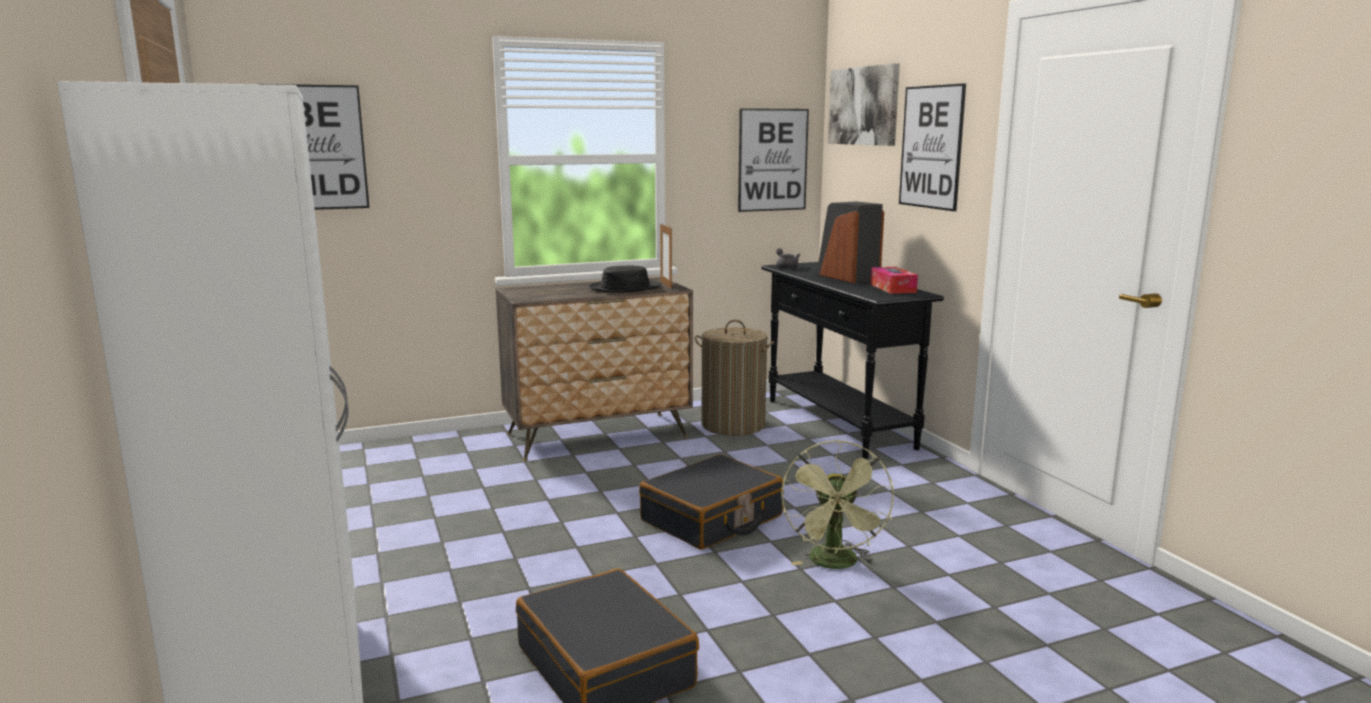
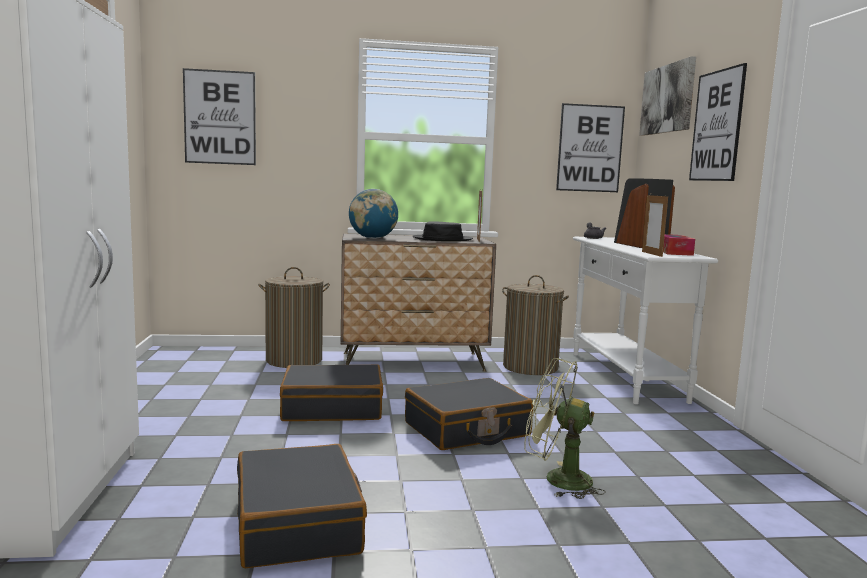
camera: 15 degrees right, 5 degrees down
(452, 453) = (294, 360): none -> laundry basket
(544, 295) = (373, 238): none -> globe
(545, 514) = (332, 408): none -> black suitcase
(836, 564) = (557, 479): green fan -> green fan turned 90 degrees clockwise
(838, 423) = (625, 376): black console table -> white console table
(875, 295) = (652, 254): none -> picture frame

